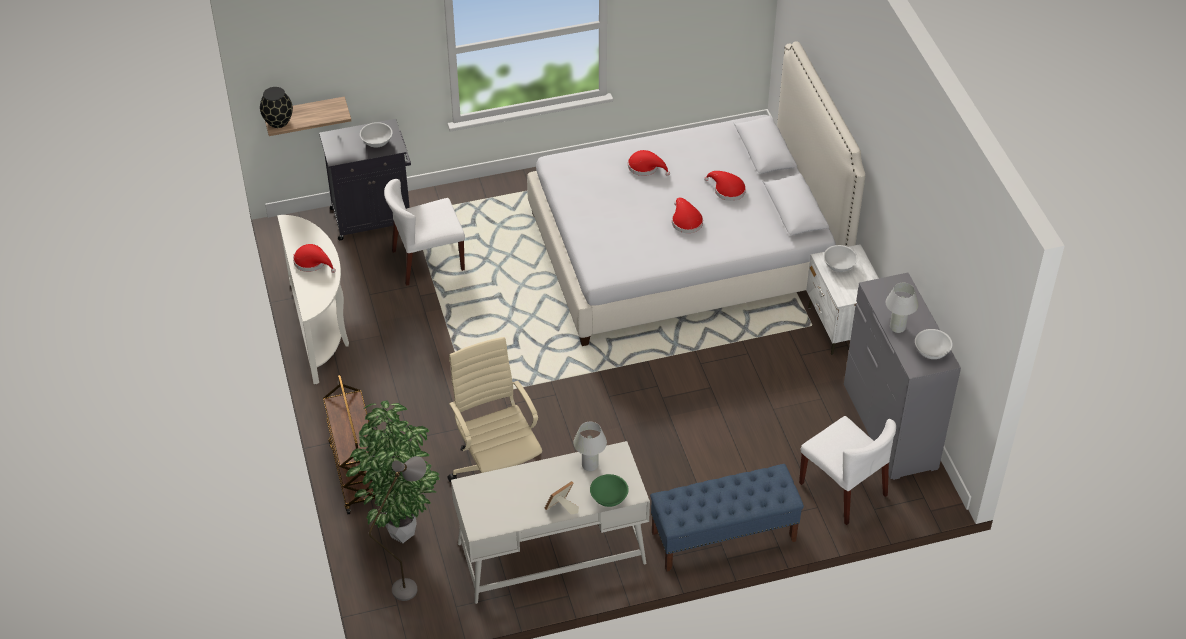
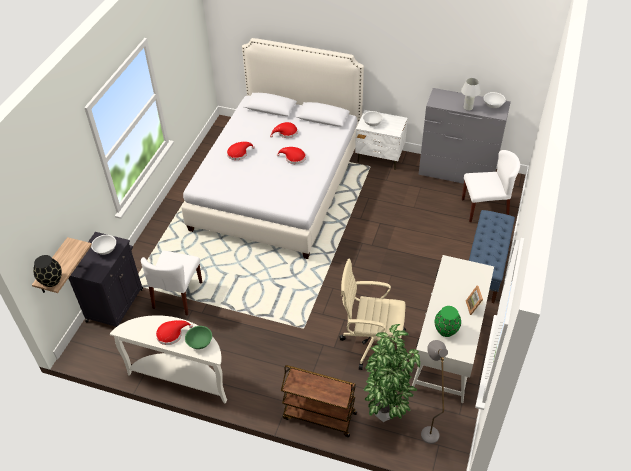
camera: 55 degrees left, 0 degrees up
(501, 495) = (445, 330): none -> green vase
(590, 465) = (450, 279): white table lamp -> none
(608, 498) = (480, 282): green bowl -> green bowl (199, 342)

